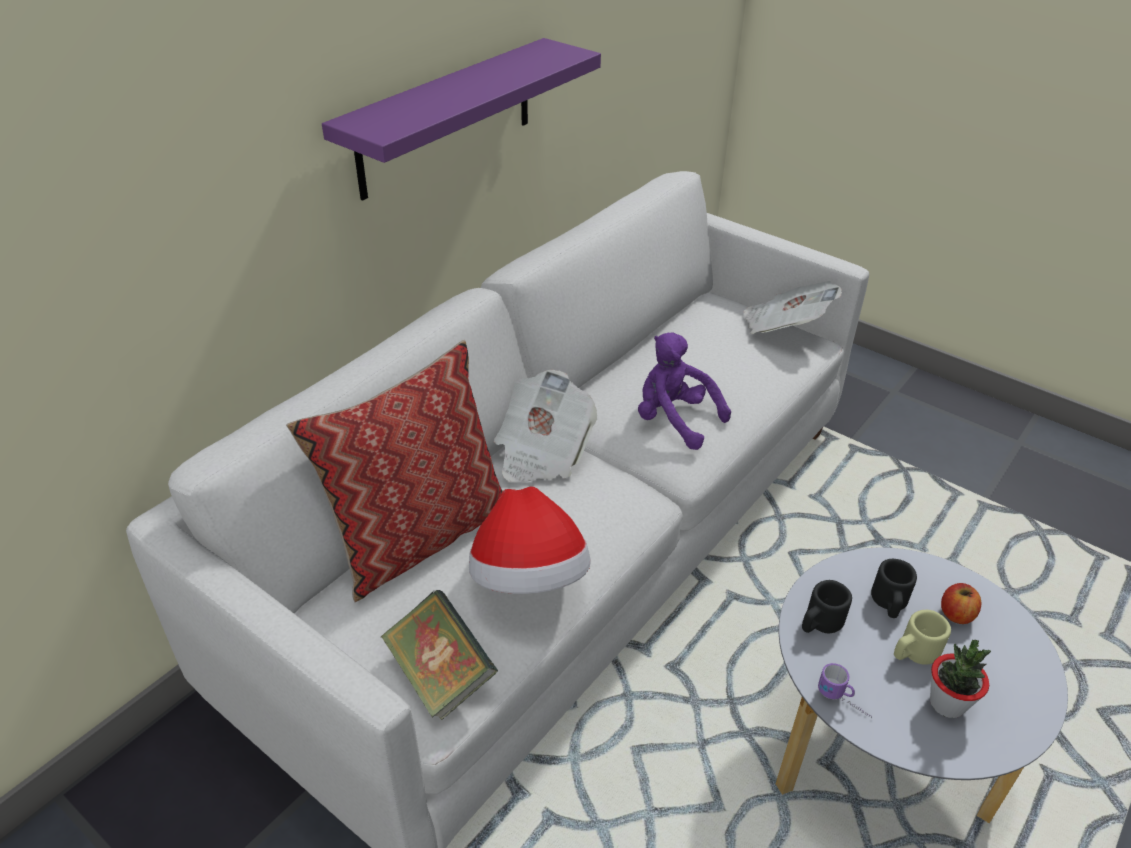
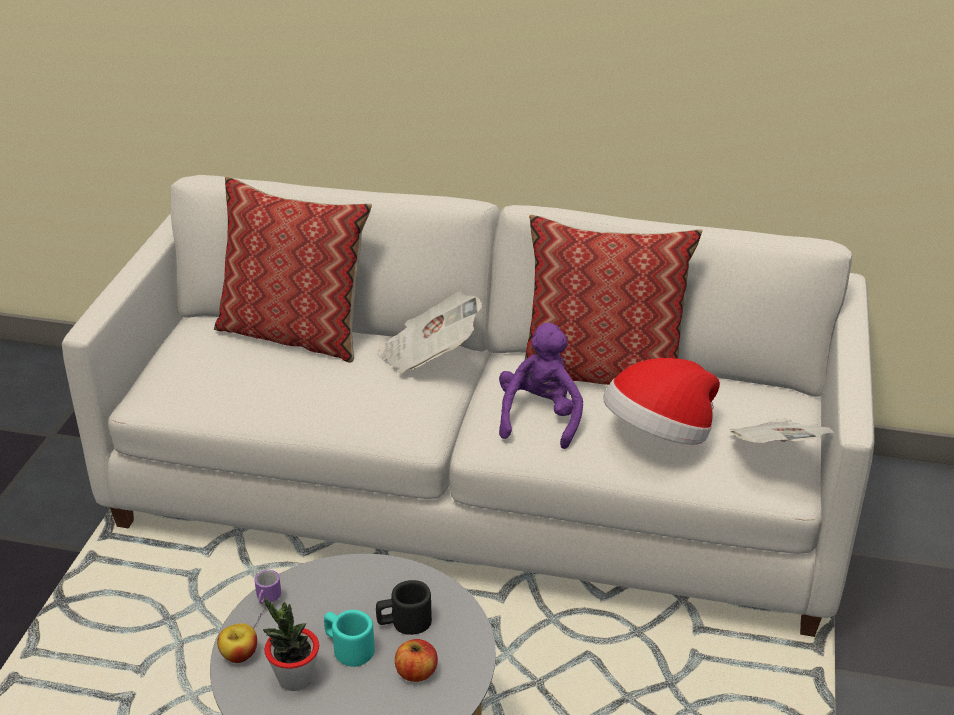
camera: 65 degrees right, 5 degrees down
(440, 675) = (176, 390): book -> none
(446, 118) = (538, 54): purple shelf -> none
(529, 578) = (277, 392): hat -> hat (659, 435)
(631, 365) = (602, 371): none -> pillow
(820, 622) = (350, 580): black mug -> none
(904, 740) = (239, 655): none -> apple
(914, 652) = (348, 648): beige mug -> turquoise mug

